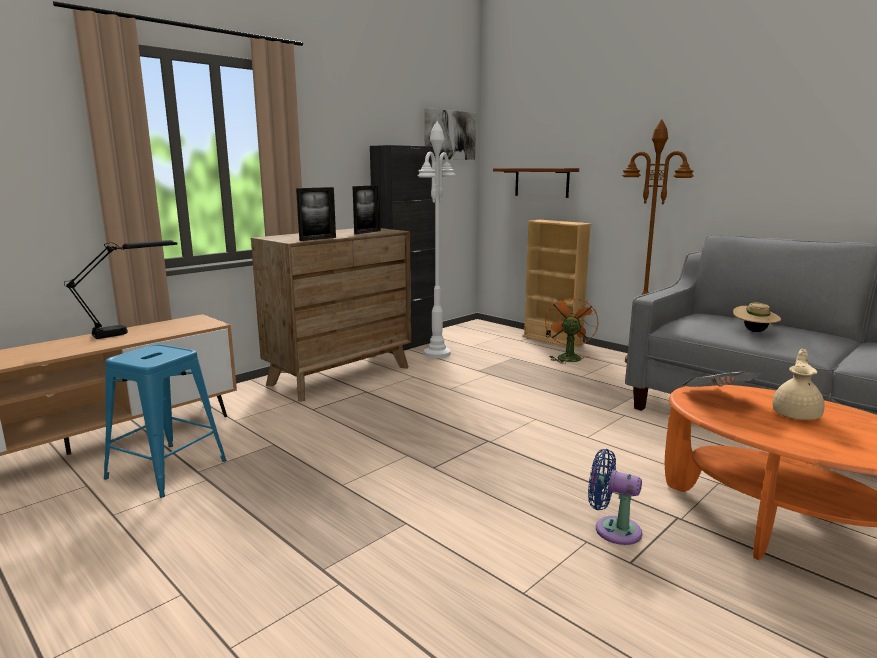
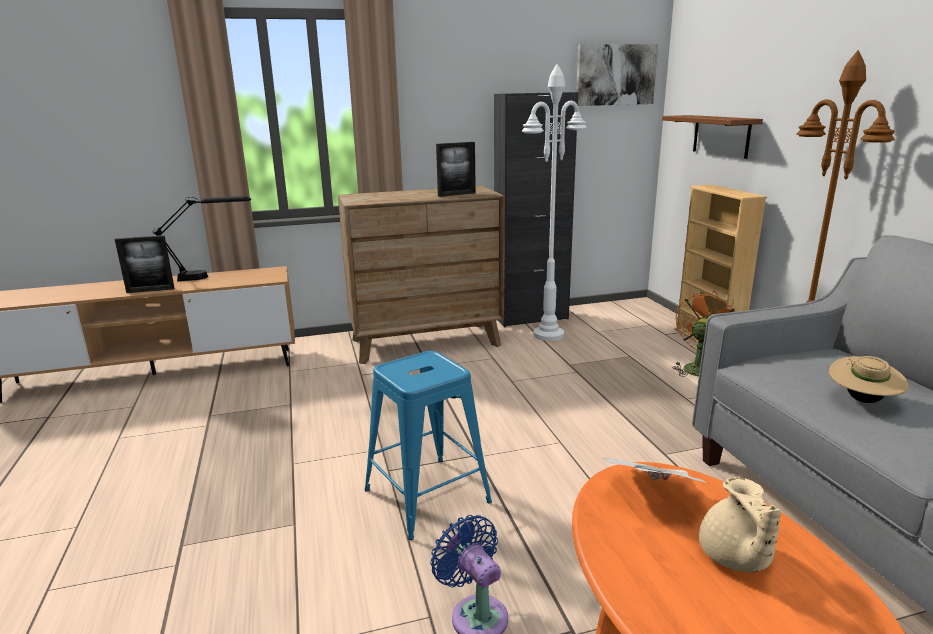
camera: 30 degrees right, 5 degrees up
(166, 469) = (193, 407): blue stool -> blue stool (427, 496)
(318, 239) = (385, 201): picture frame -> picture frame (150, 290)
(796, 414) = (735, 558): beige teapot -> beige teapot turned 120 degrees clockwise

